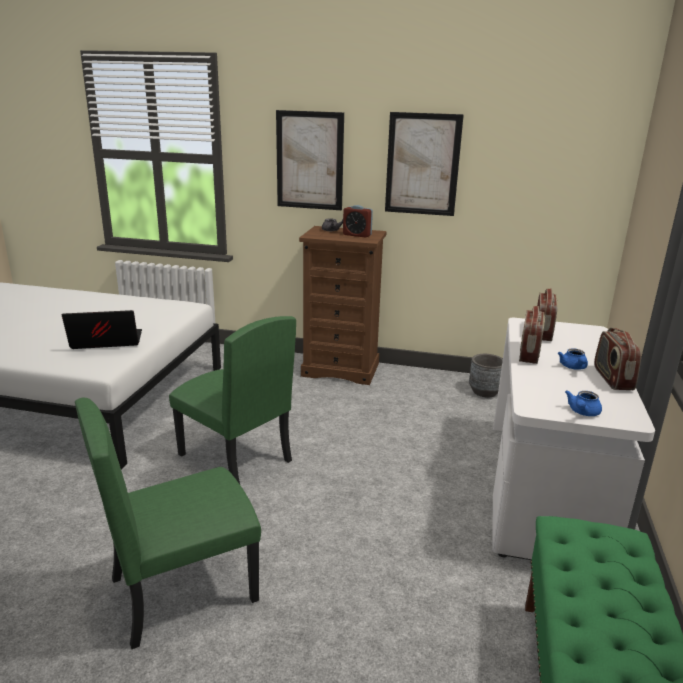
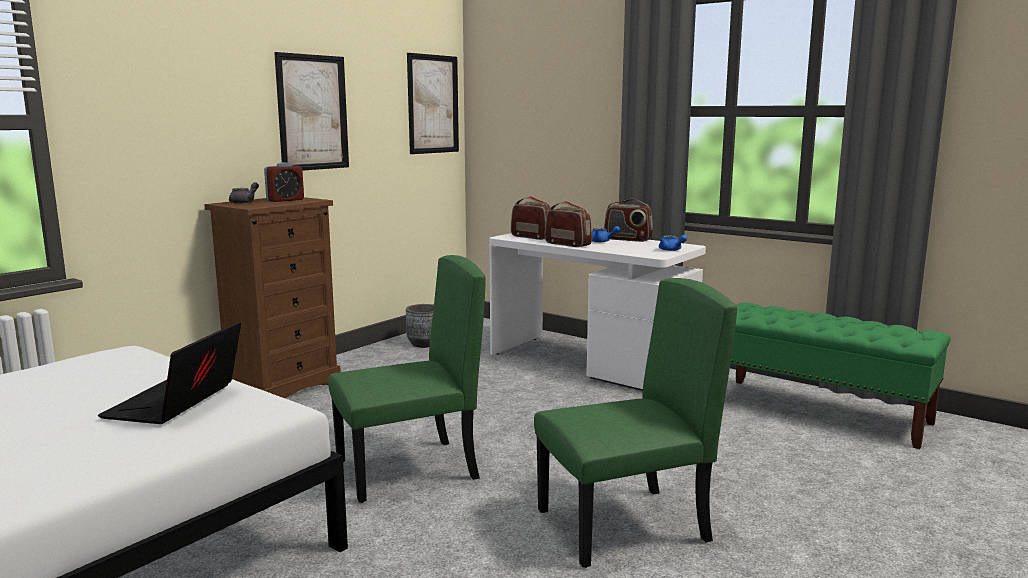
camera: 65 degrees left, 10 degrees down
(183, 588) = (623, 526): green chair -> green chair turned 105 degrees counterclockwise
(309, 160) = (186, 115): picture -> picture (433, 104)

